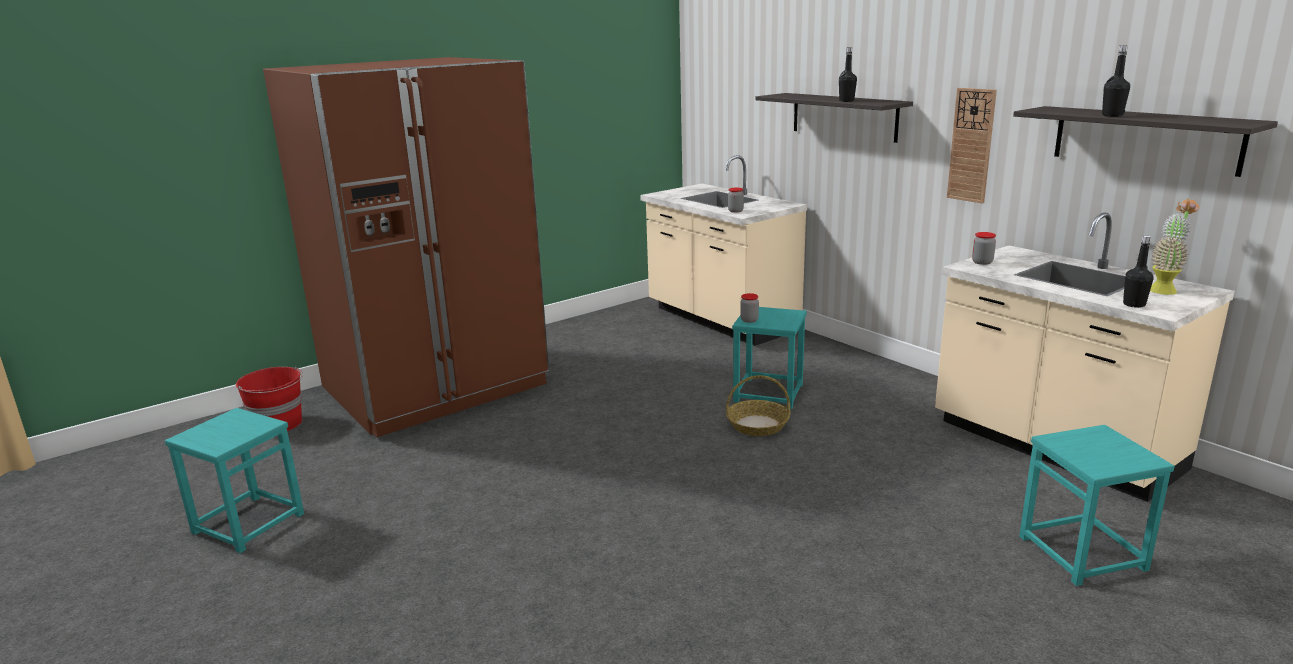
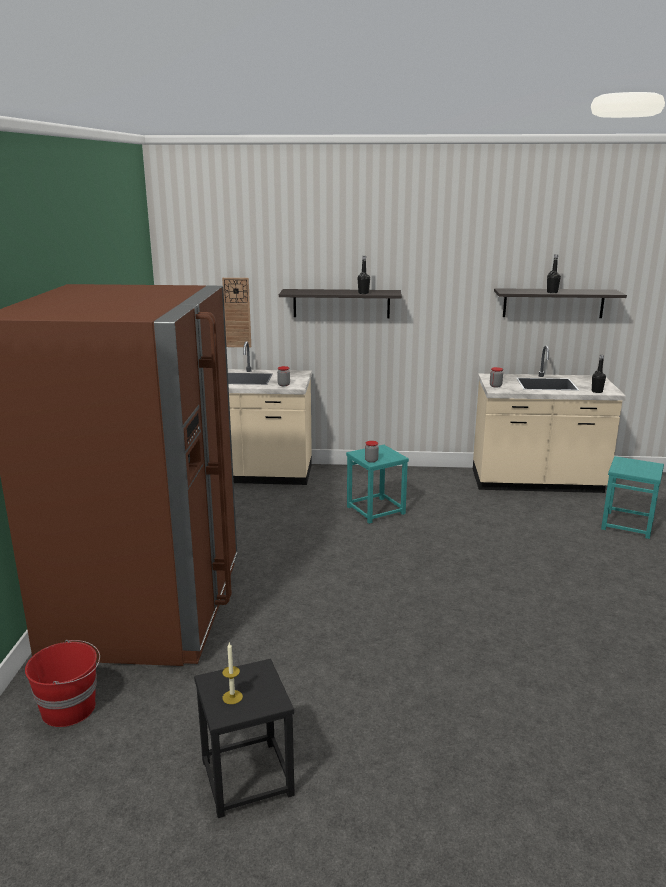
camera: 50 degrees left, 0 degrees up
(215, 430) = (232, 697): none -> candle
(248, 523) = (246, 777): turquoise stool -> black stool
(757, 425) = (409, 531): basket -> none
(971, 145) = (446, 315): wall clock -> wall clock (237, 312)
(1165, 289) = (586, 381): potted plant -> none

